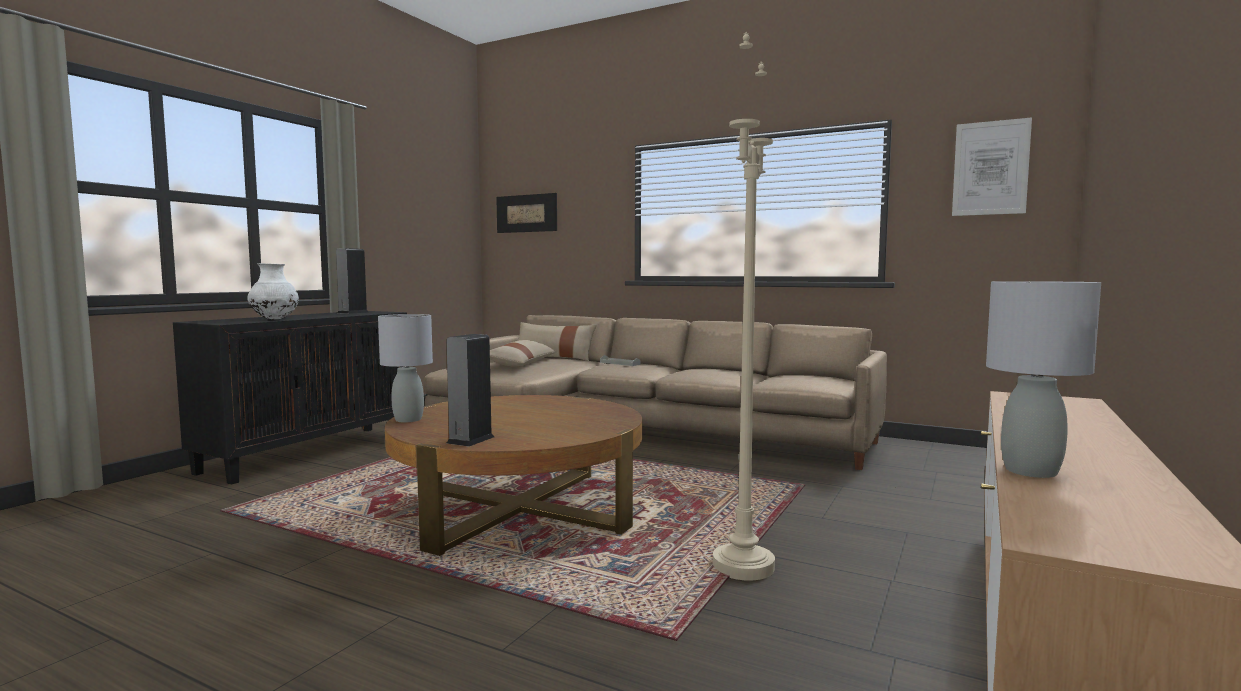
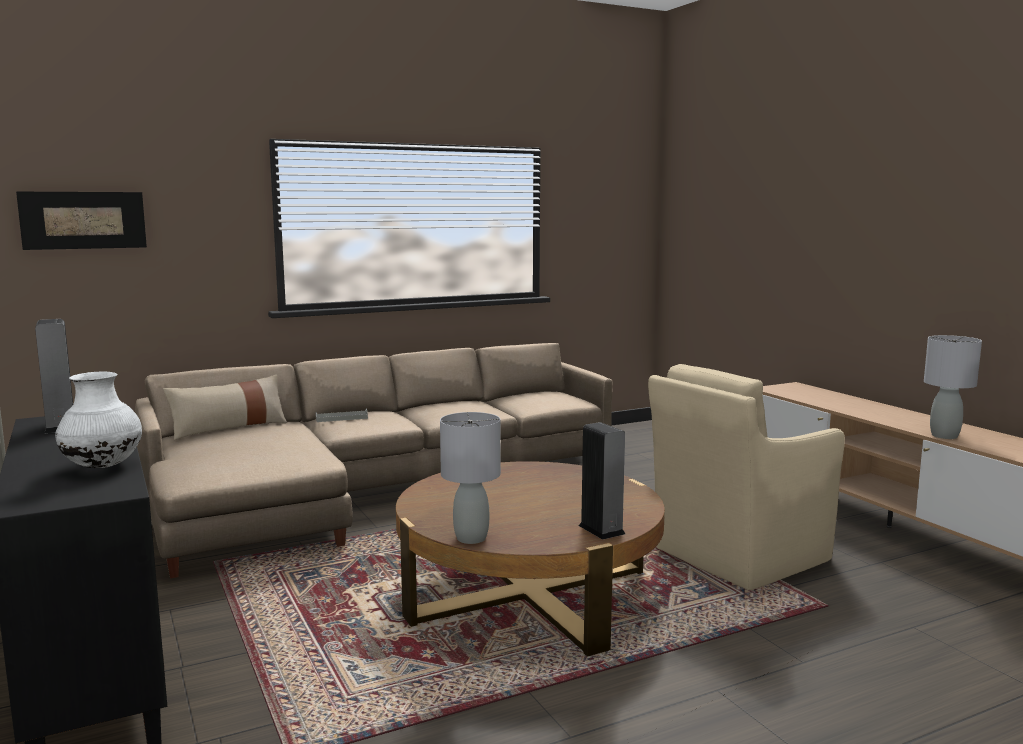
camera: 55 degrees left, 5 degrees up
(521, 364) = (252, 446): beige pillow -> none
(743, 566) = (737, 555): beige floor lamp -> beige armchair
(990, 168) = (608, 199): picture -> none

